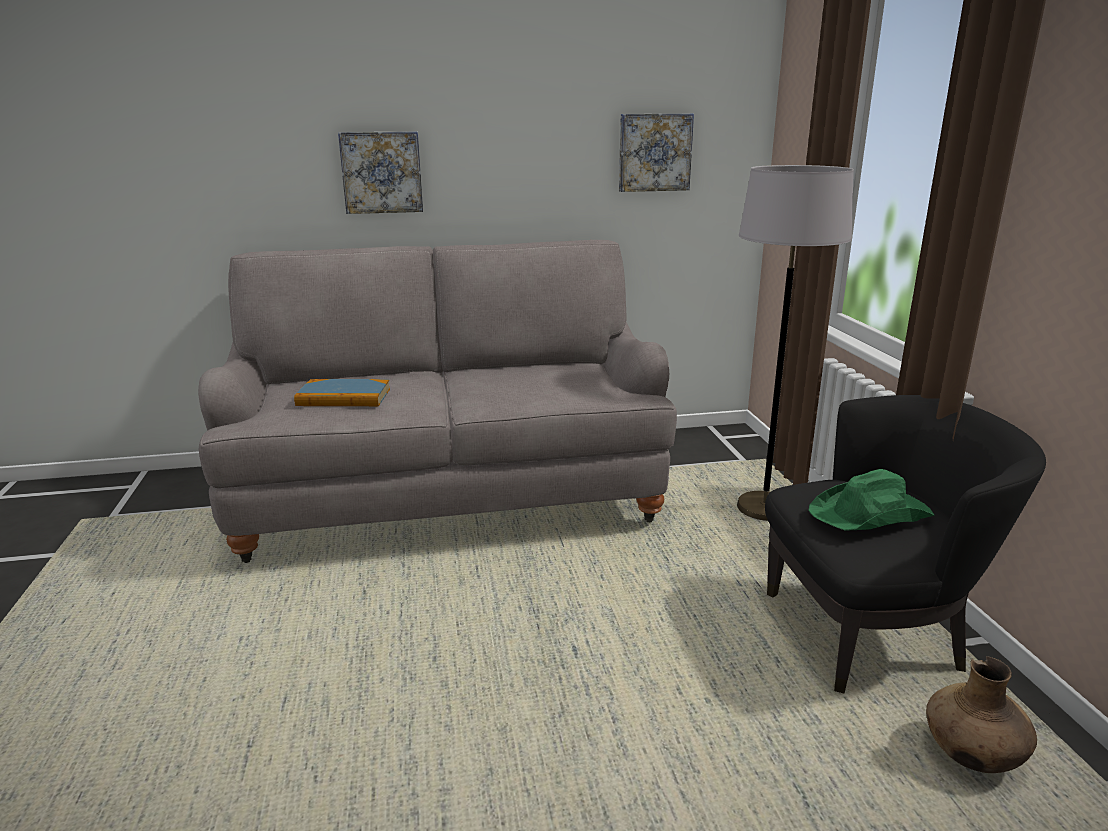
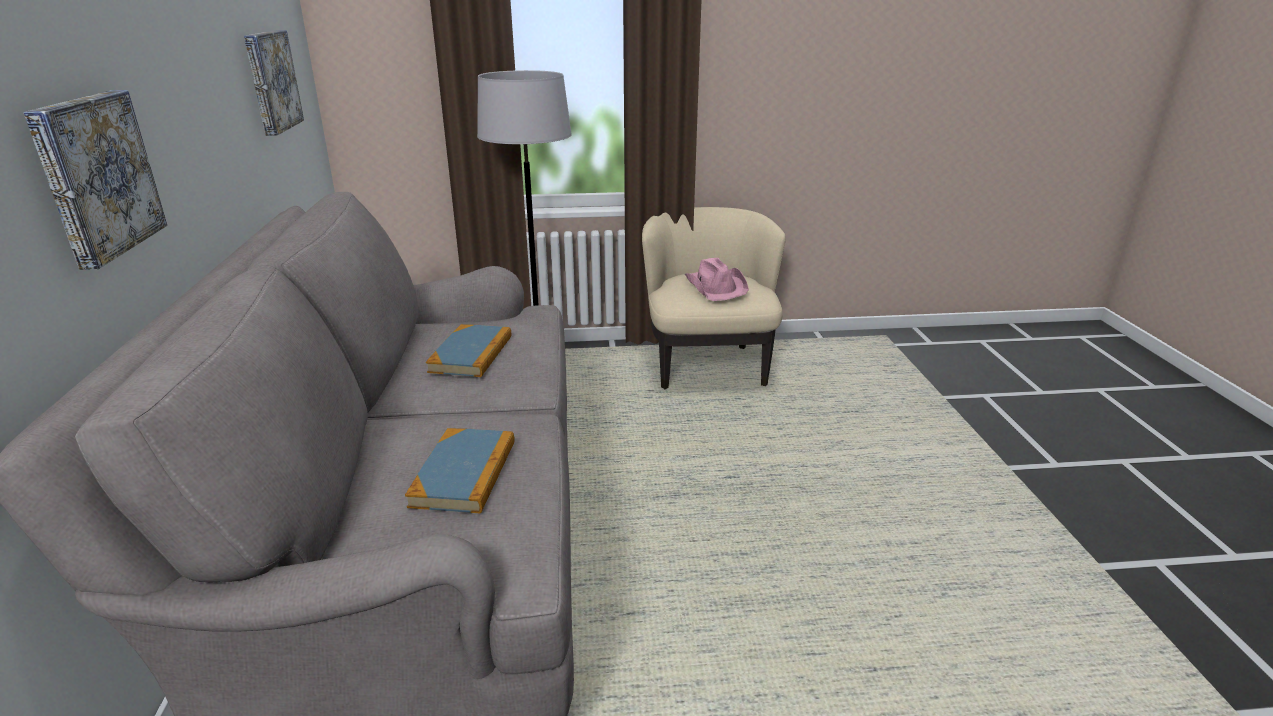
camera: 85 degrees left, 5 degrees up
(527, 380) = (471, 354): none -> book
(869, 632) = (707, 365): black armchair -> beige armchair
(871, 514) = (716, 287): green hat -> pink hat
(972, 755) = (809, 362): brown vase -> none

